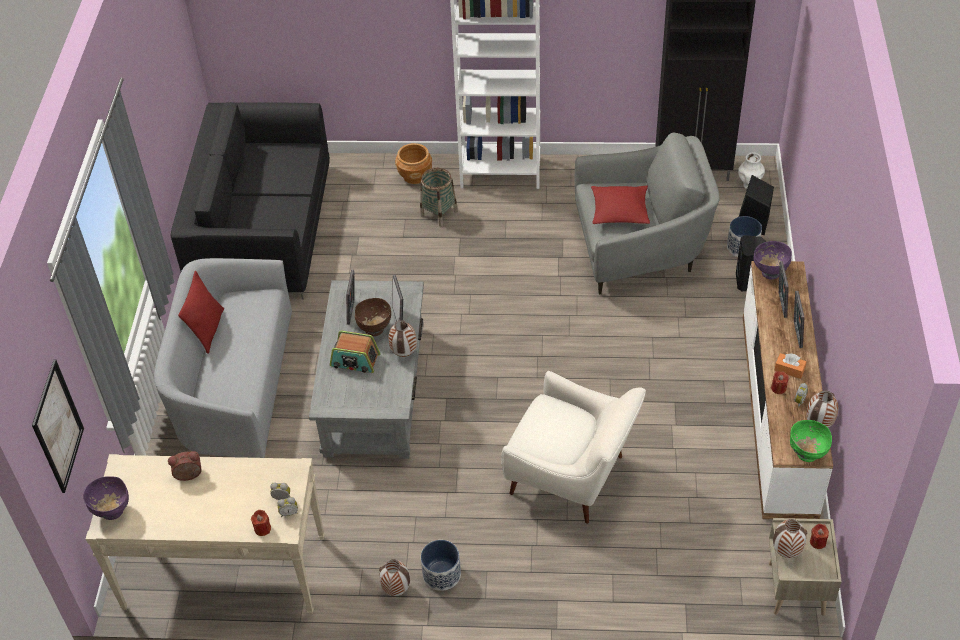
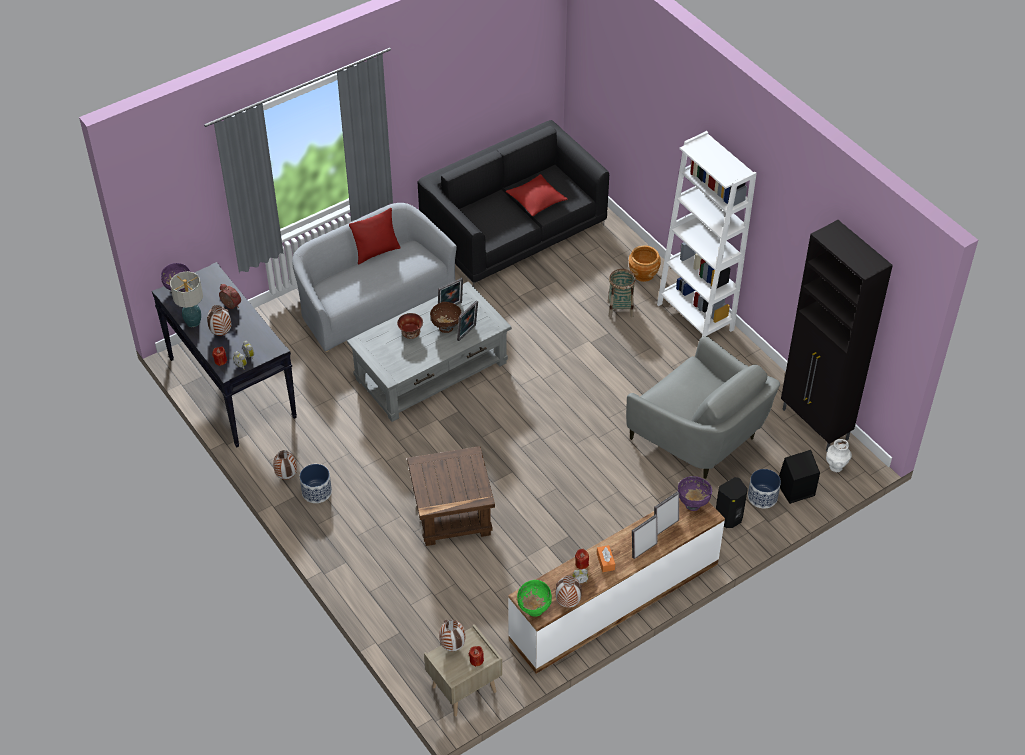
camera: 50 degrees right, 0 degrees up
(58, 427) = (175, 215): picture -> none
(176, 523) = (193, 322): none -> table lamp
(224, 573) = (231, 387): beige console table -> black console table
(355, 361) = (411, 334): radio -> bowl
(404, 353) = (439, 354): vase -> vase (221, 333)
(572, 477) = (451, 515): white armchair -> brown side table
(619, 211) = (684, 391): red pillow -> red pillow (536, 200)

